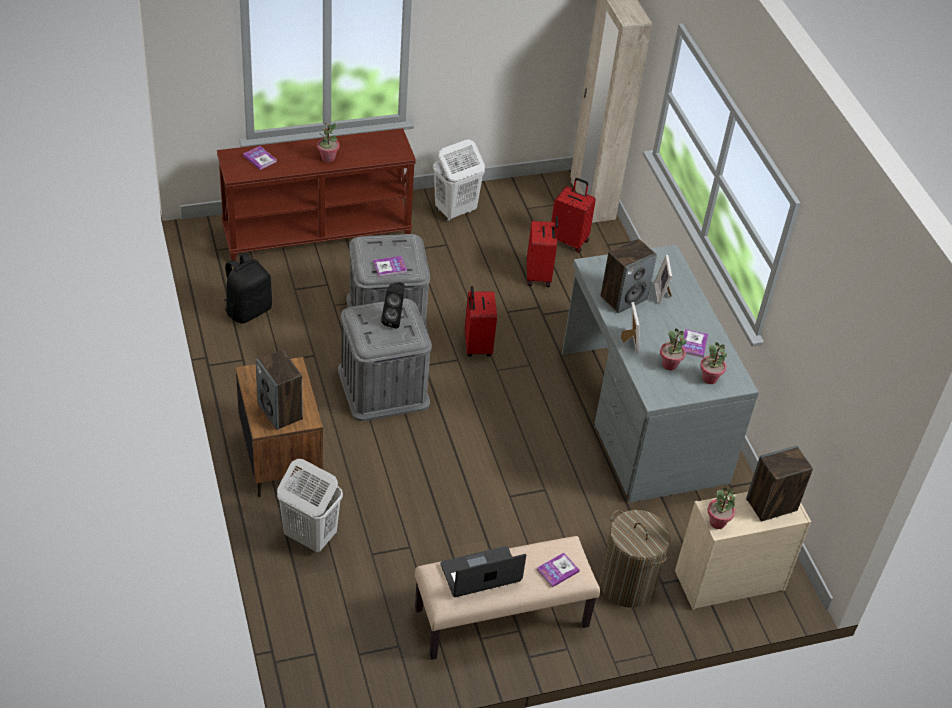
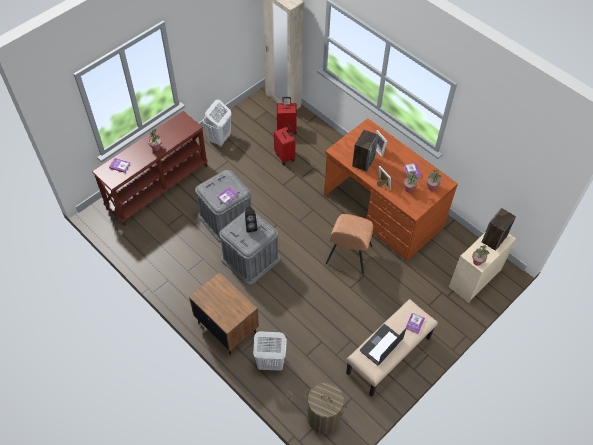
camera: 25 degrees left, 10 degrees up
(248, 310) = (152, 249): black backpack -> none
(280, 411) = (230, 310): speaker -> none
(476, 346) = (280, 212): red suitcase -> none
(539, 451) = (348, 256): none -> brown chair
(627, 584) = (432, 305): laundry basket -> laundry basket (323, 417)
(641, 417) = (382, 211): grey desk -> brown desk

